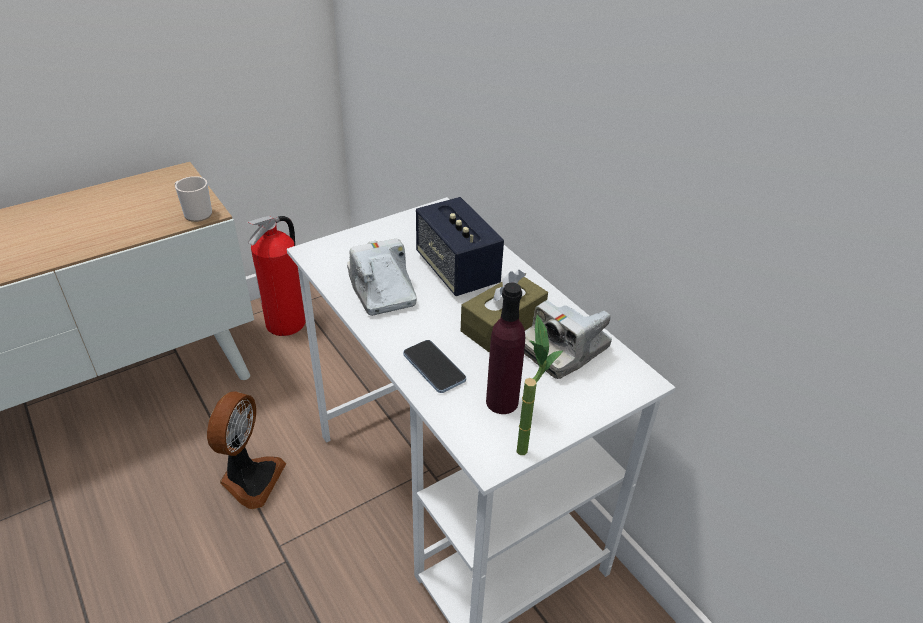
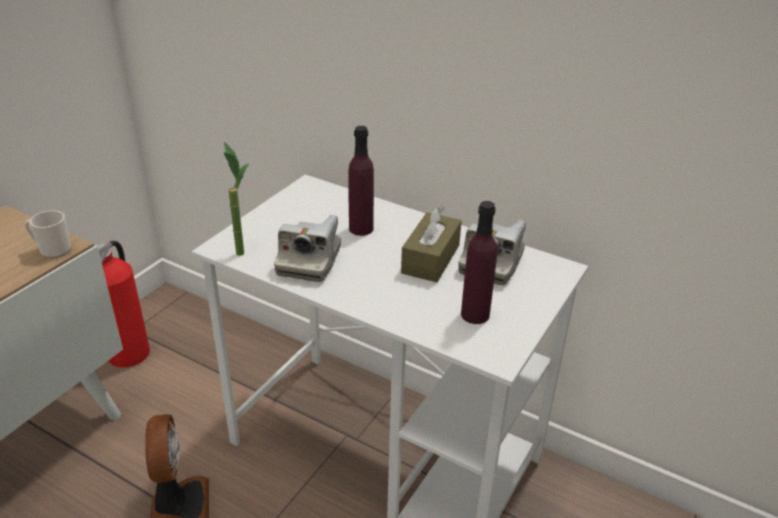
camera: 25 degrees left, 5 degrees down
(382, 290) = (309, 261): camera -> camera turned 120 degrees counterclockwise
(434, 368) = (402, 306): phone -> none
(457, 270) = (361, 228): speaker -> purple bottle
(525, 442) = (514, 337): potted plant -> potted plant (240, 248)

